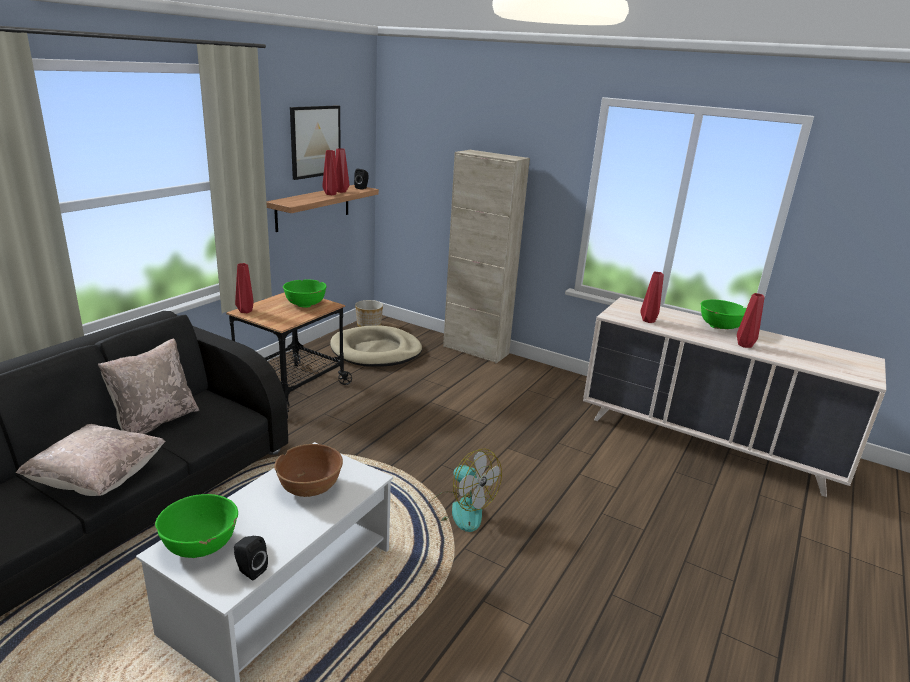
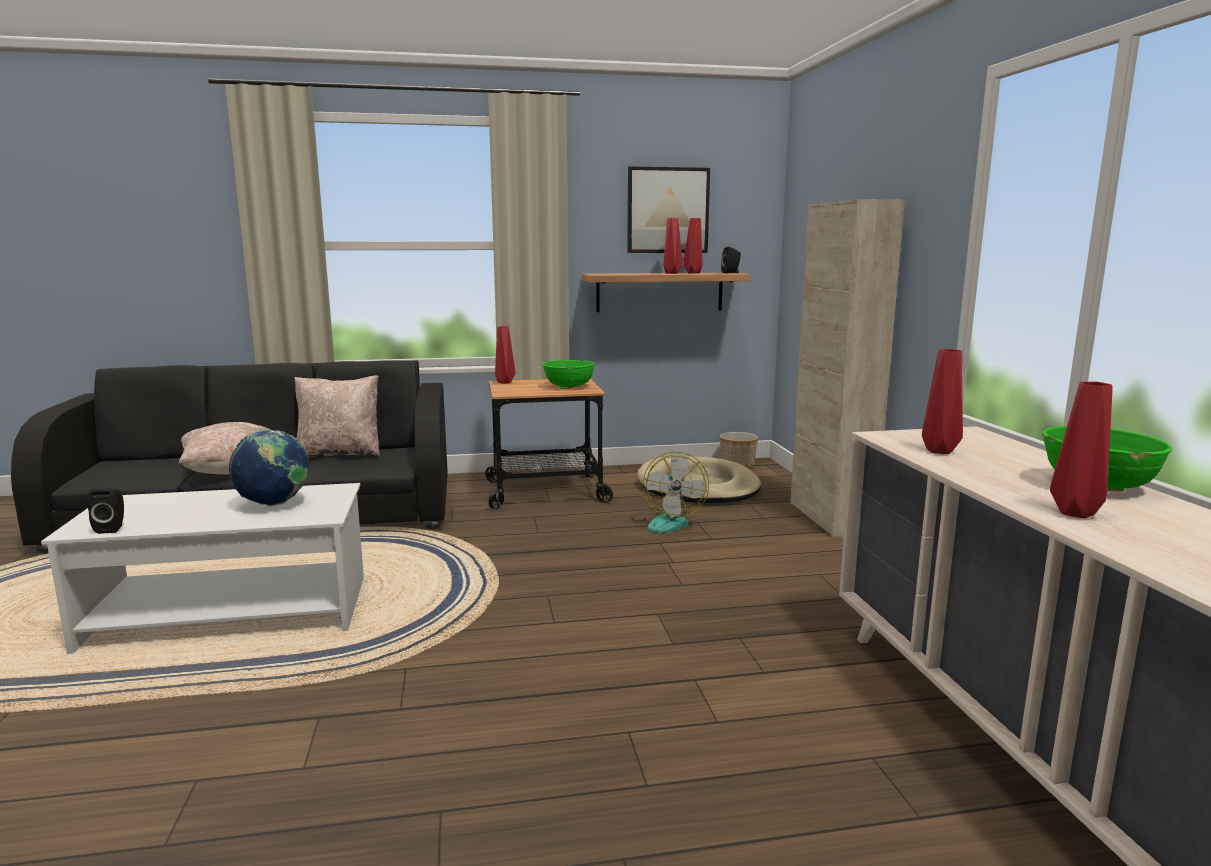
camera: 50 degrees right, 10 degrees down
(200, 544) = (138, 504): green bowl -> none
(309, 487) = (274, 504): brown bowl -> globe
(459, 510) = (474, 638): fan -> fan (667, 521)

